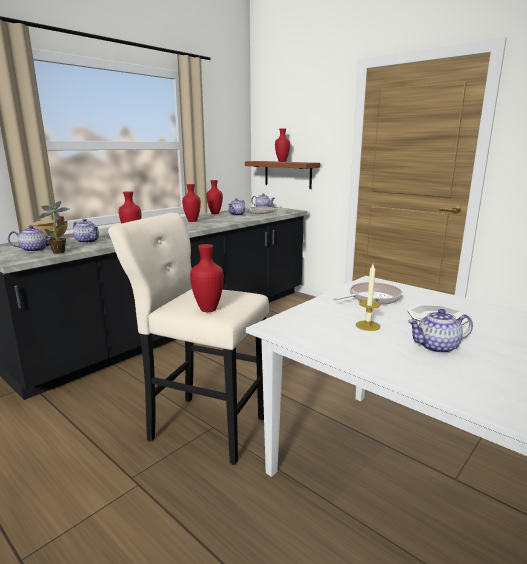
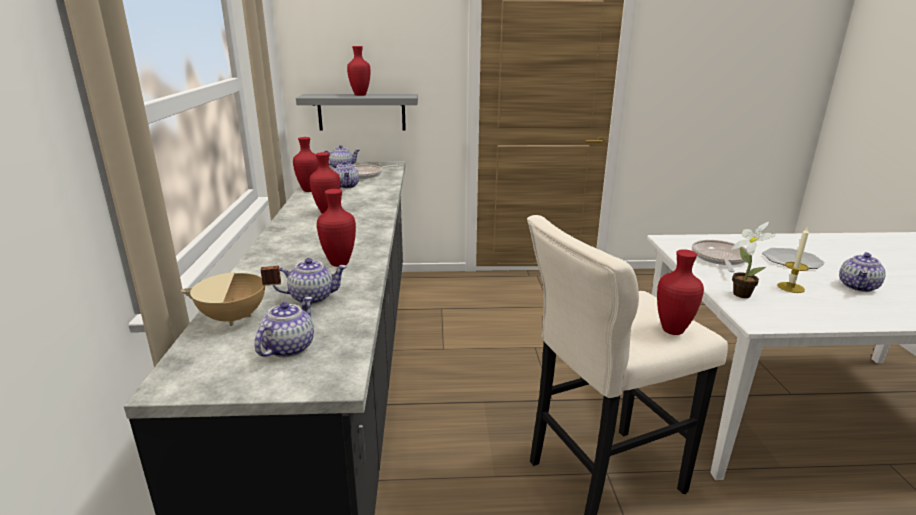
camera: 45 degrees left, 5 degrees up
(61, 252) = (349, 332): potted plant -> potted plant (741, 293)
(287, 174) = (361, 112): brown shelf -> grey shelf

